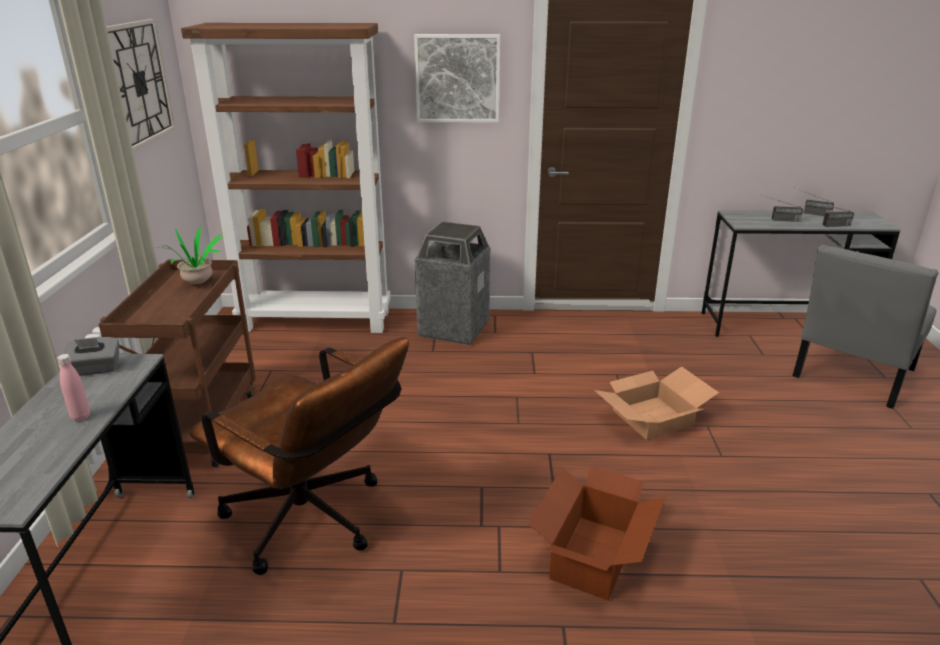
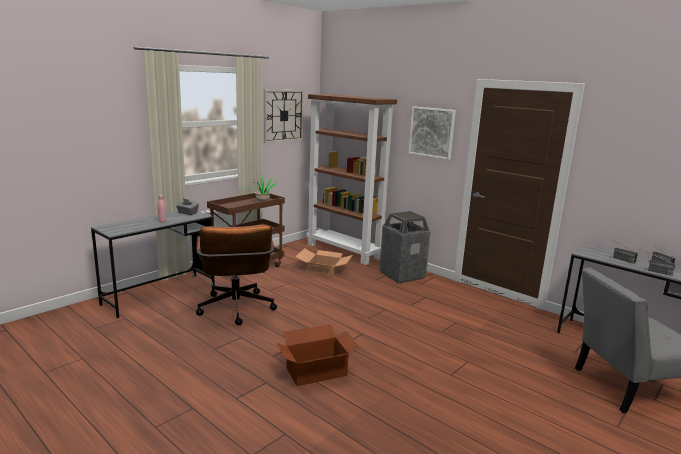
camera: 40 degrees right, 10 degrees down
(652, 416) = (442, 345): cardboard box -> cardboard box (324, 269)

